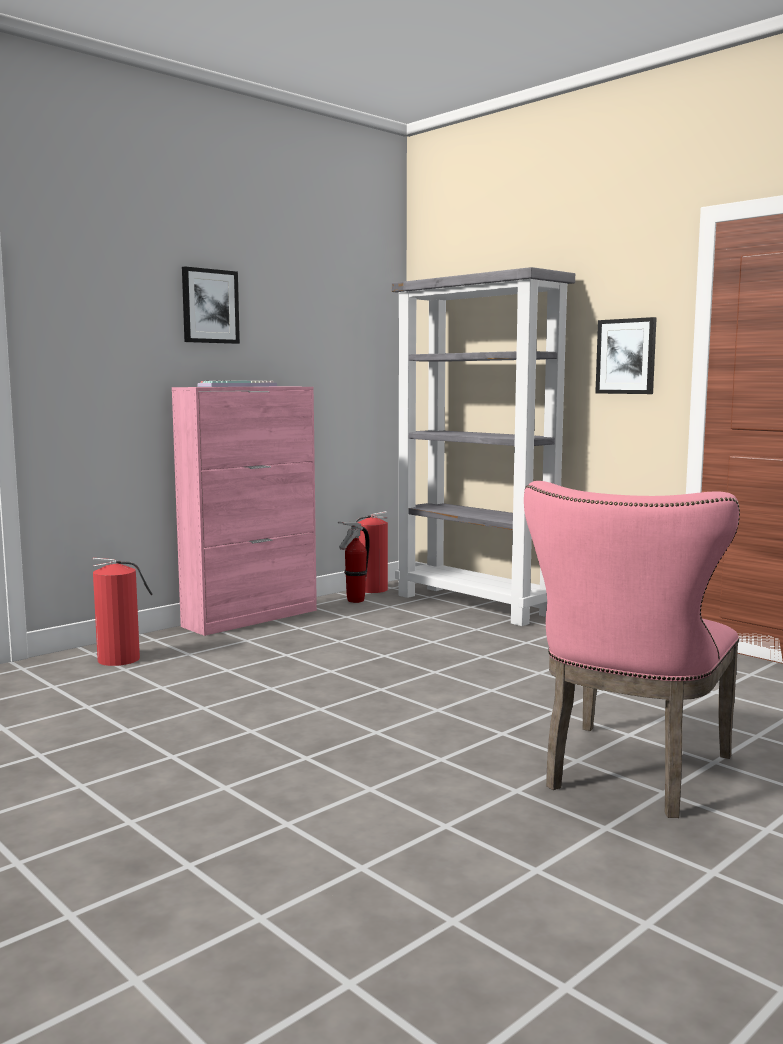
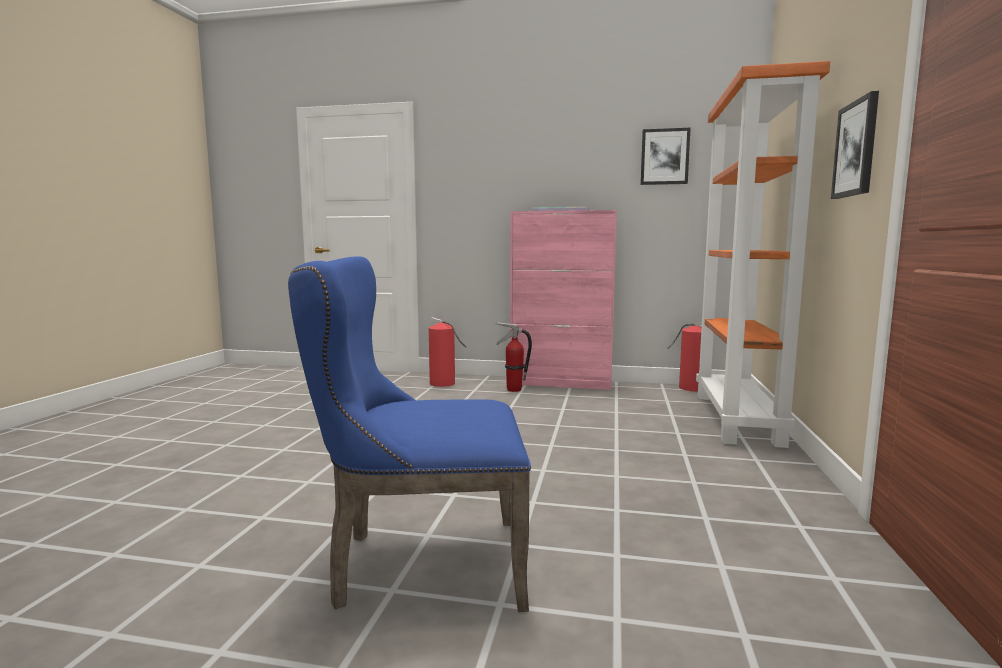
camera: 55 degrees right, 0 degrees up
(210, 306) = (551, 154): picture -> picture (664, 157)
(355, 600) = (655, 391): fire extinguisher -> fire extinguisher (513, 390)
(476, 605) = (738, 419): grey bookcase -> orange bookcase
(630, 775) = (417, 565): pink chair -> blue chair

